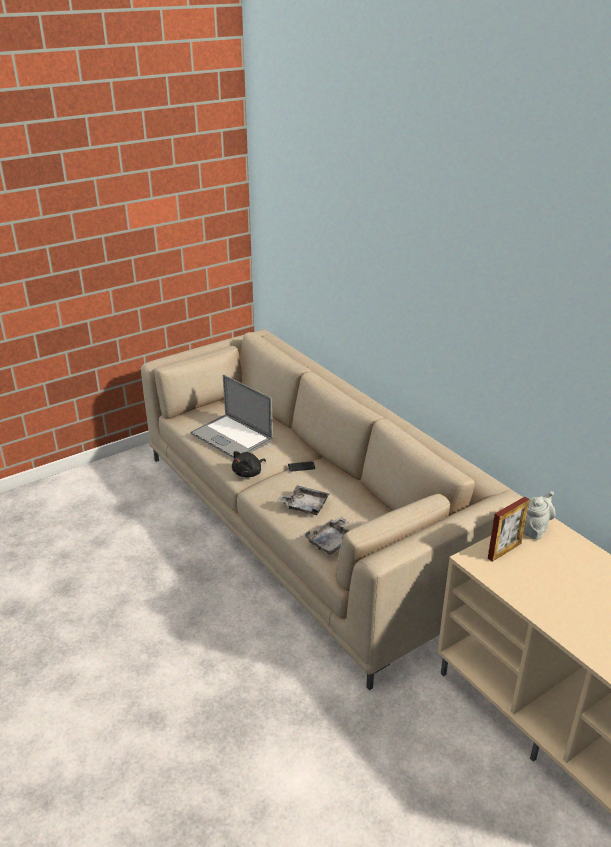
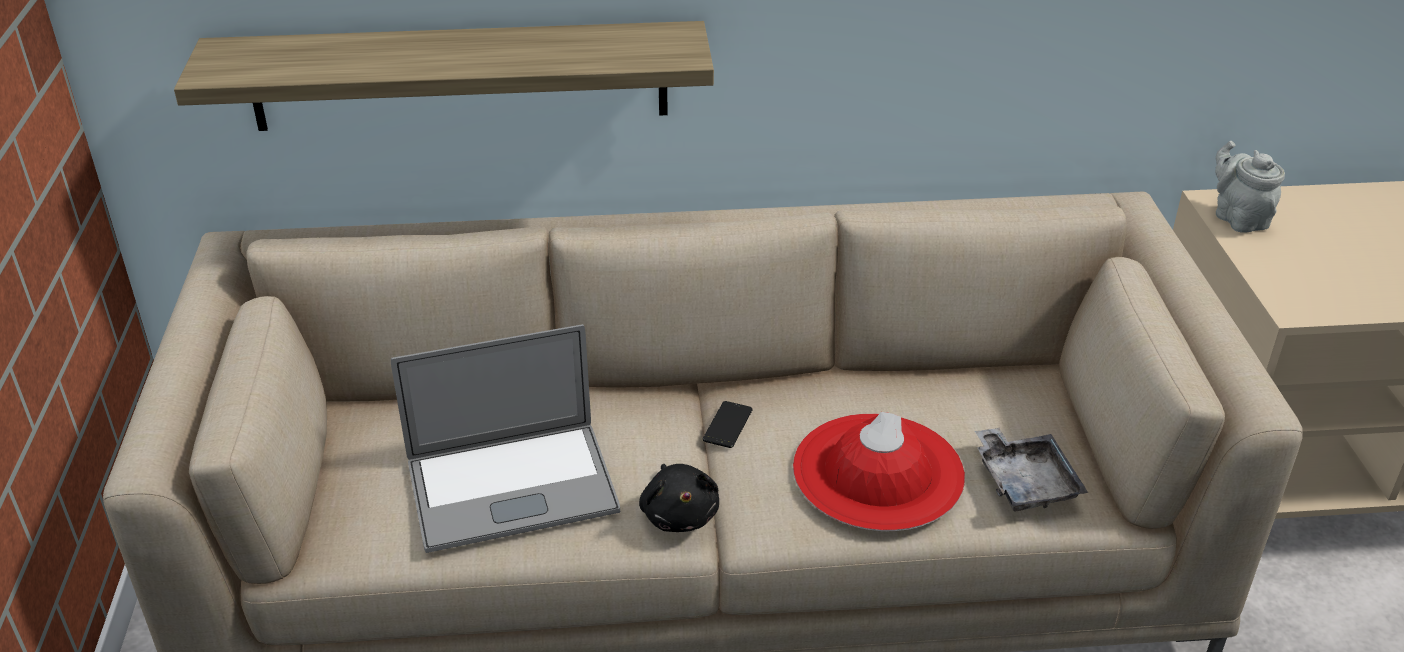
camera: 60 degrees left, 5 degrees up
(305, 505) = (877, 472): grey tray -> red hat
(325, 308) = (460, 76): none -> shelf
(504, 551) = (1285, 268): picture frame -> none

